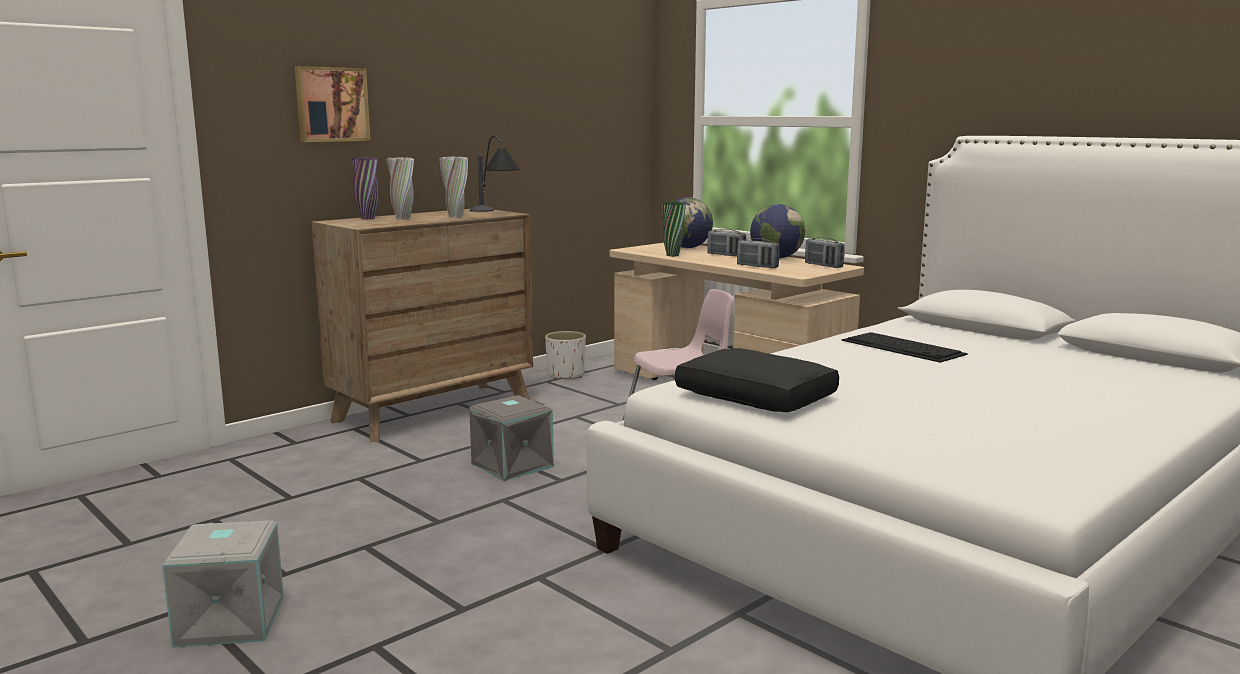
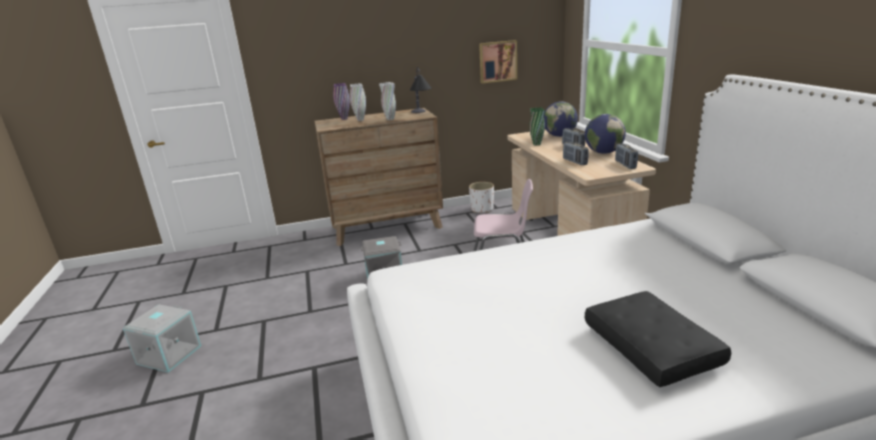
camera: 30 degrees right, 10 degrees up
(331, 104) = (322, 52): picture -> picture (497, 61)
(757, 396) = (427, 293): black pillow -> black pillow (653, 347)
(904, 347) = (602, 256): keyboard -> none

